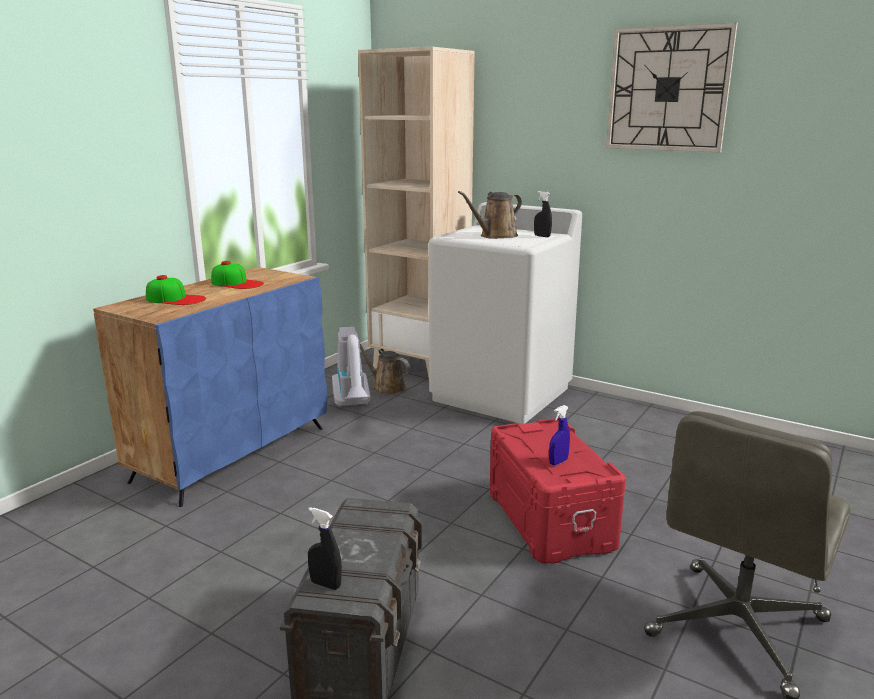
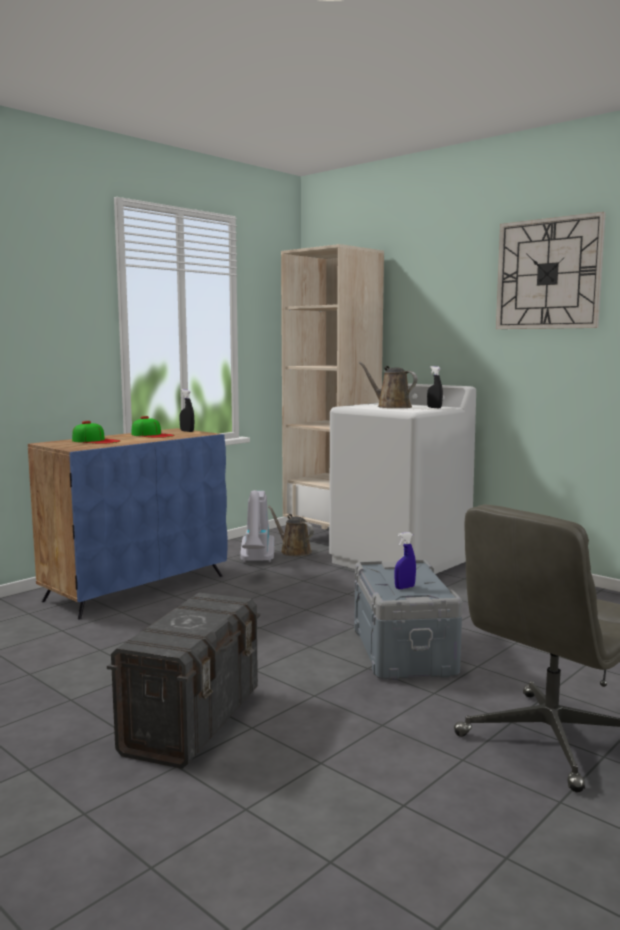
camera: 10 degrees right, 10 degrees down
(325, 584) = (151, 638): black spray bottle -> black spray bottle (187, 431)
(495, 236) = (391, 407): brown watering can -> brown watering can turned 75 degrees clockwise
(551, 519) = (404, 650): red storage box -> grey storage box

